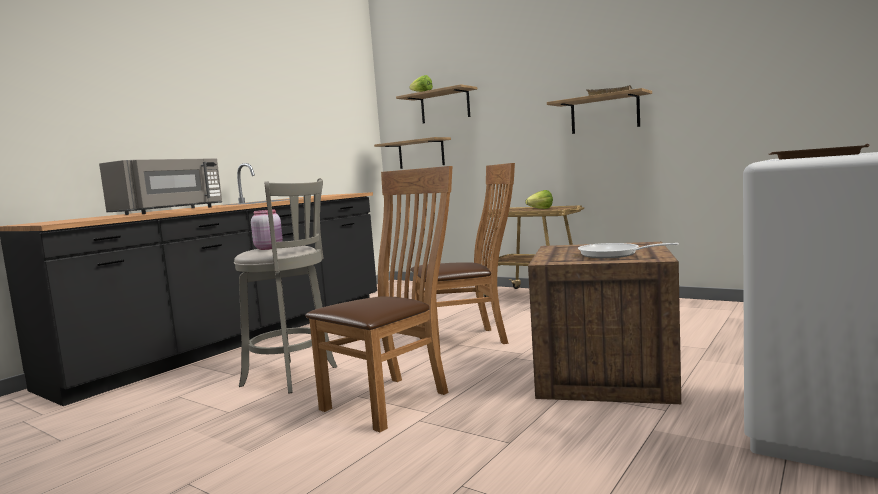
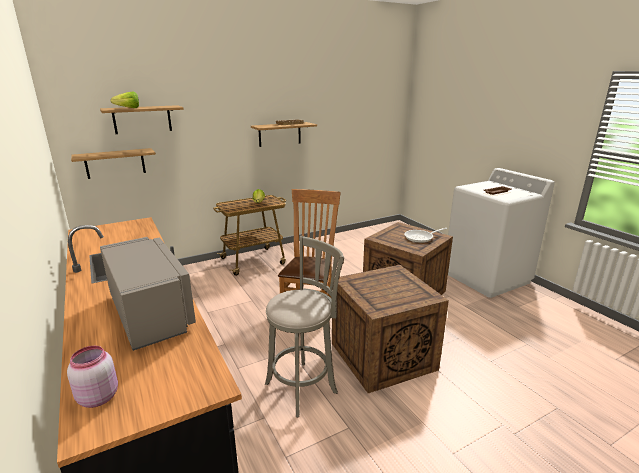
camera: 65 degrees left, 15 degrees up
(269, 248) = (297, 304): pink jar -> pink jar (98, 397)
(393, 399) = (383, 355): brown chair -> crate

